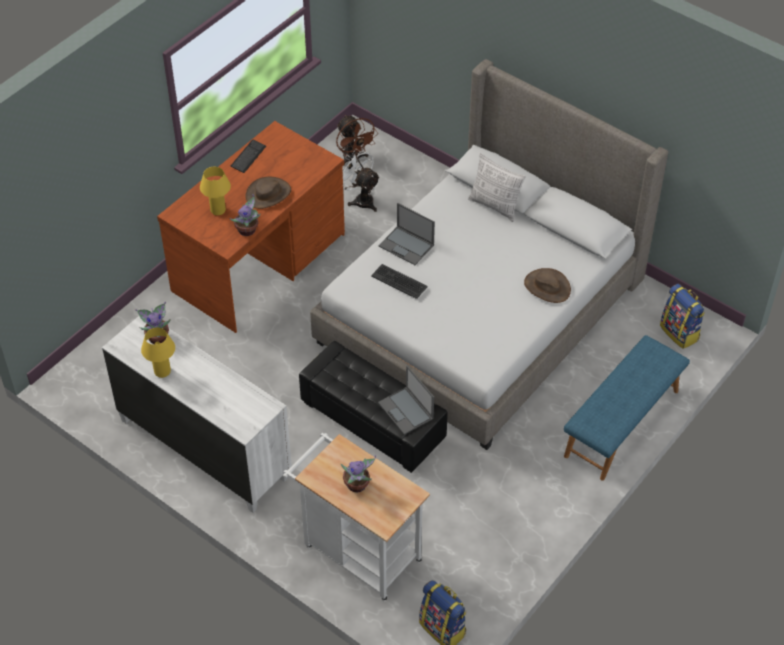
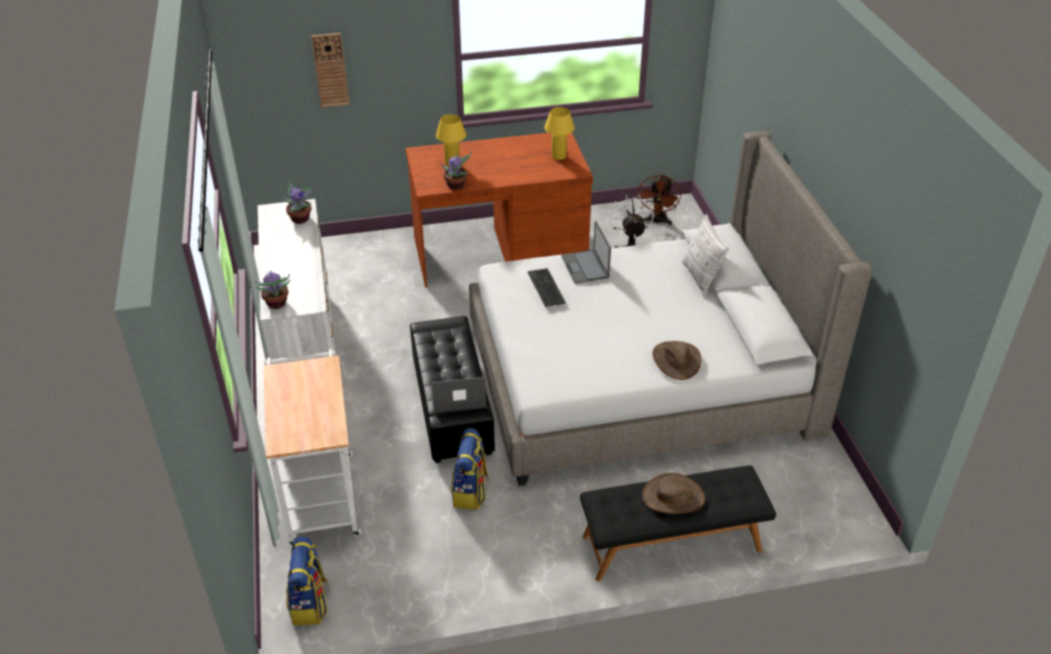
camera: 40 degrees right, 10 degrees down
(79, 183) = (330, 70): none -> wall clock
(162, 371) = (273, 240): yellow table lamp -> yellow table lamp (558, 156)
(248, 157) = (519, 142): keyboard -> none
(268, 194) = (503, 171): brown hat -> brown hat (673, 497)
(357, 486) = (300, 400): potted plant -> potted plant (276, 304)
(406, 411) = (457, 397): laptop -> laptop turned 75 degrees clockwise
(622, 424) = (671, 544): blue bench -> black bench
(680, 332) = (819, 502): backpack -> backpack (470, 492)

